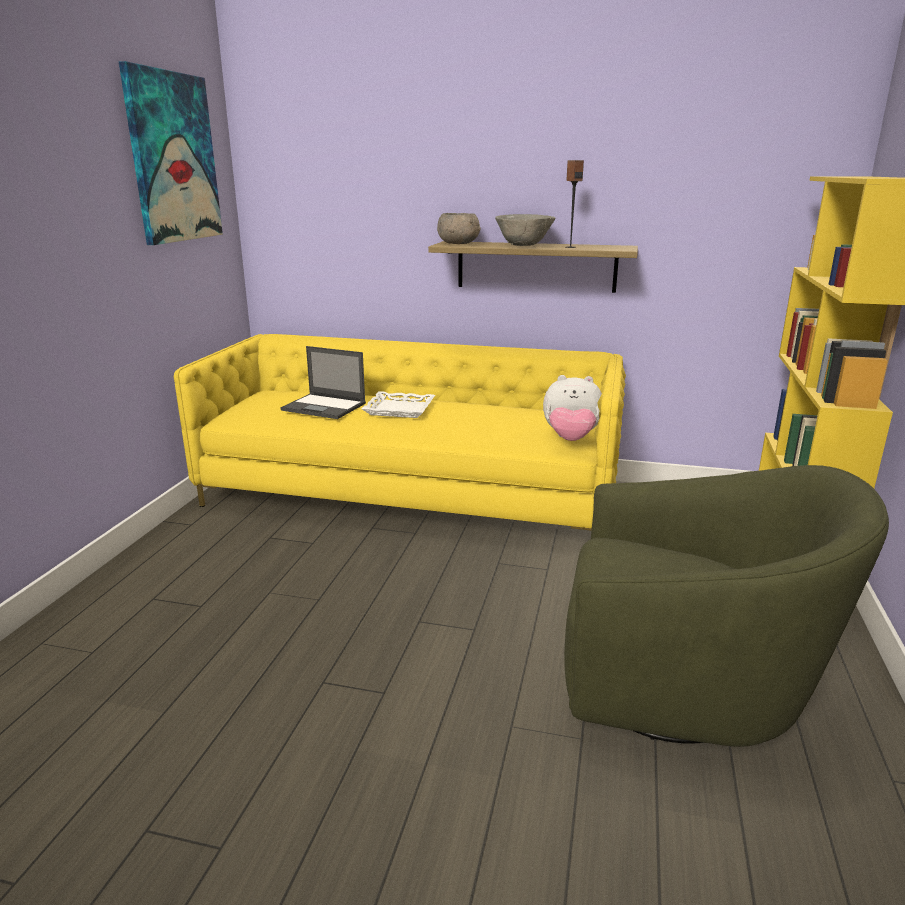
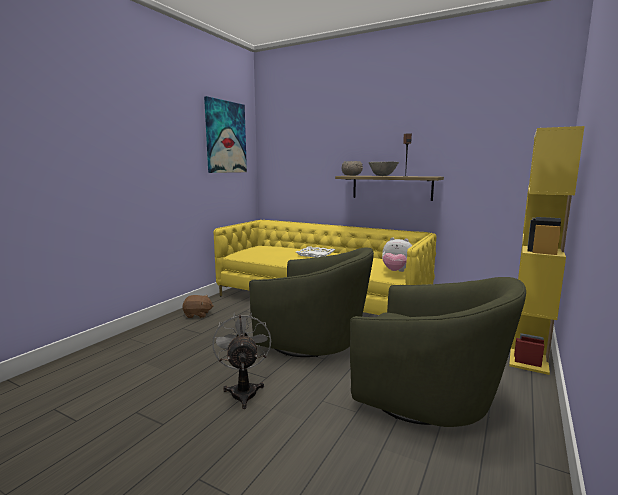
camera: 15 degrees right, 10 degrees down
(173, 560) = (197, 315): none -> brown plush toy
(325, 407) = (281, 251): laptop -> none
(352, 731) = (244, 390): none -> grey fan
(438, 595) = (313, 342): none -> green armchair

